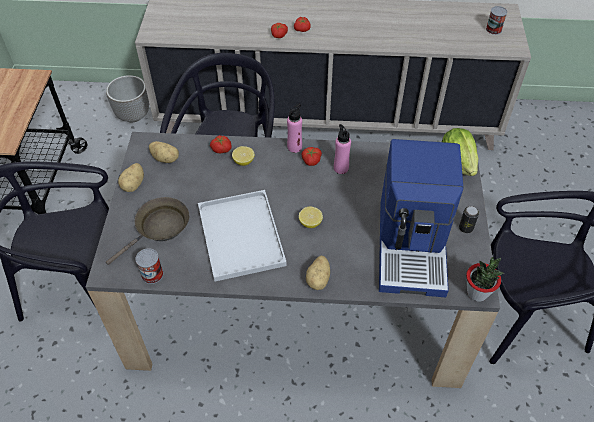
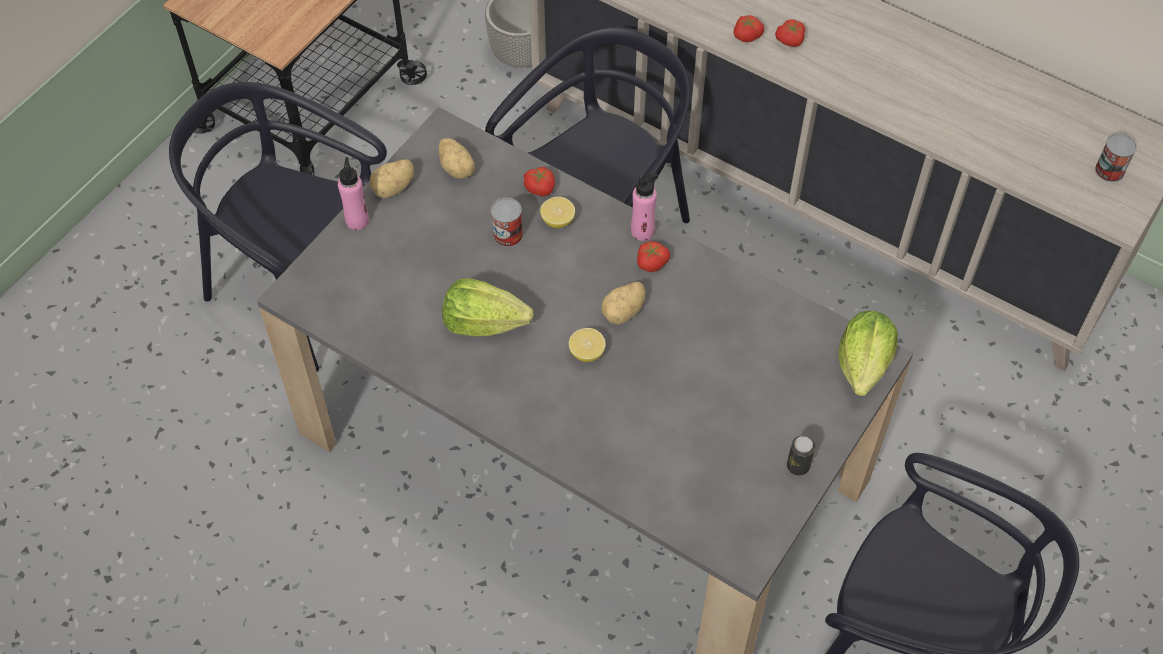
camera: 30 degrees right, 5 degrees up
(152, 274) = (343, 324): can -> can (507, 235)
(159, 228) = (389, 266): brown frying pan -> none
(239, 234) = (484, 323): white tray -> lettuce
(319, 279) = (544, 435): potato -> potato (624, 312)
(341, 168) = (685, 293): pink bottle -> pink bottle (357, 220)
(413, 246) = (703, 454): coffee machine -> none
(477, 292) = (742, 561): potted plant -> none

